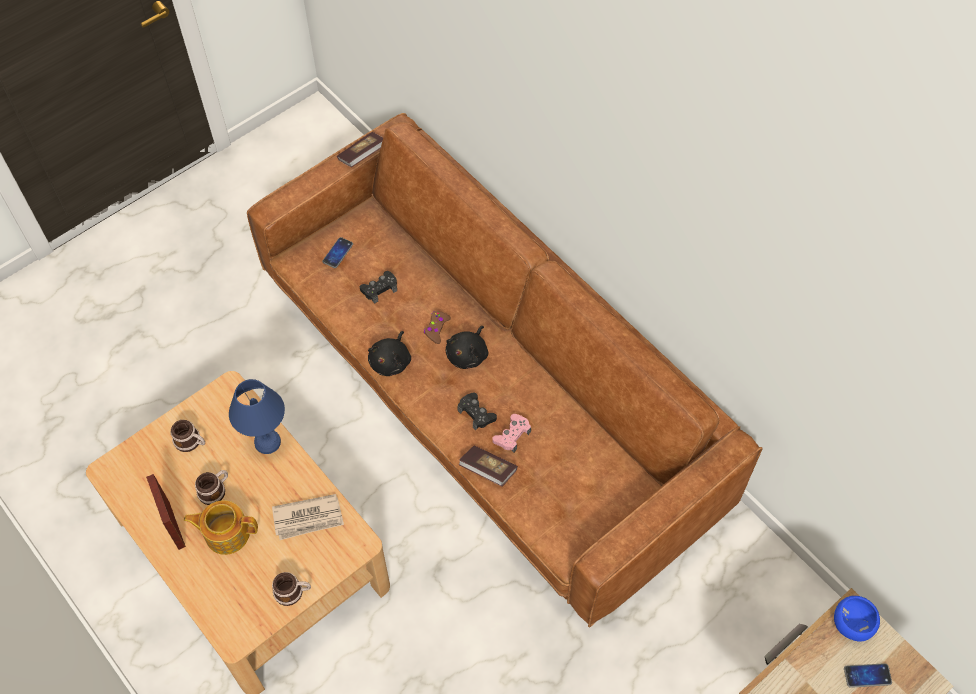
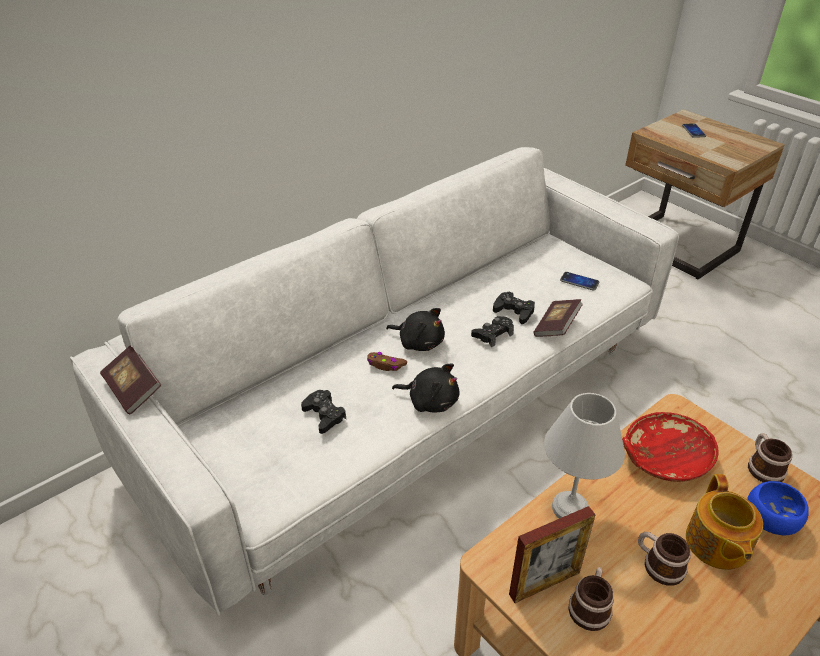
camera: 90 degrees left, 20 degrees down
(174, 525) = (731, 614): picture frame -> picture frame (544, 583)
(267, 443) = (571, 508): blue table lamp -> white table lamp
(308, 518) = (664, 458): newspaper -> red bowl
(338, 253) = (259, 459): phone -> phone (579, 282)
(488, 394) = (410, 404): brown sofa -> white sofa
(512, 435) = (514, 311): pink game controller -> black game controller
(851, 624) = (660, 133): blue bowl -> blue bowl (771, 522)

